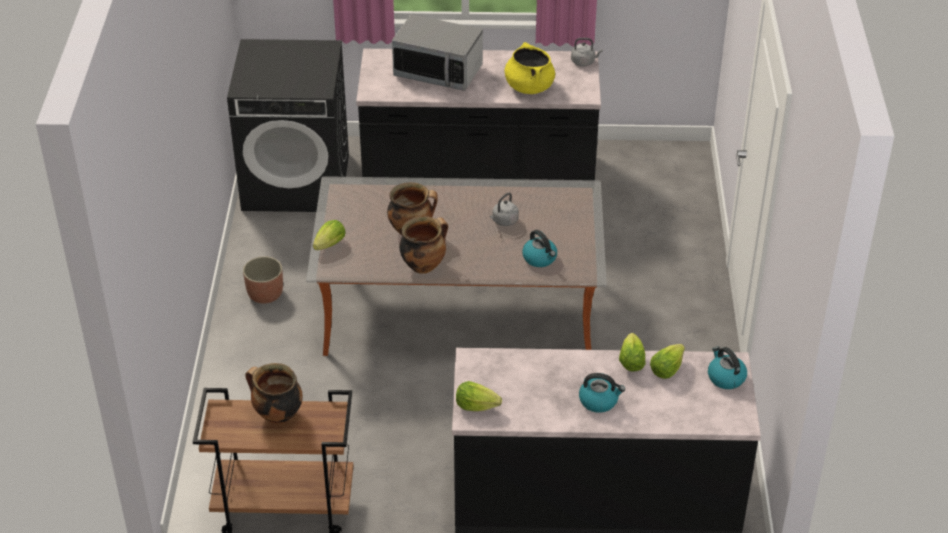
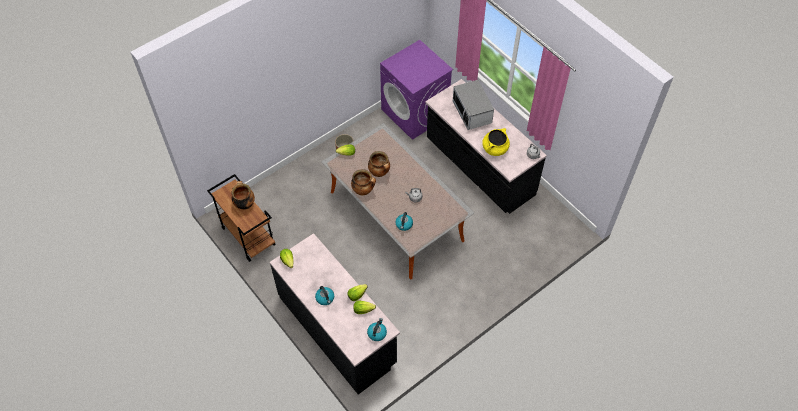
camera: 50 degrees right, 15 degrees up
(297, 182) = (415, 113): black washing machine -> purple washing machine

